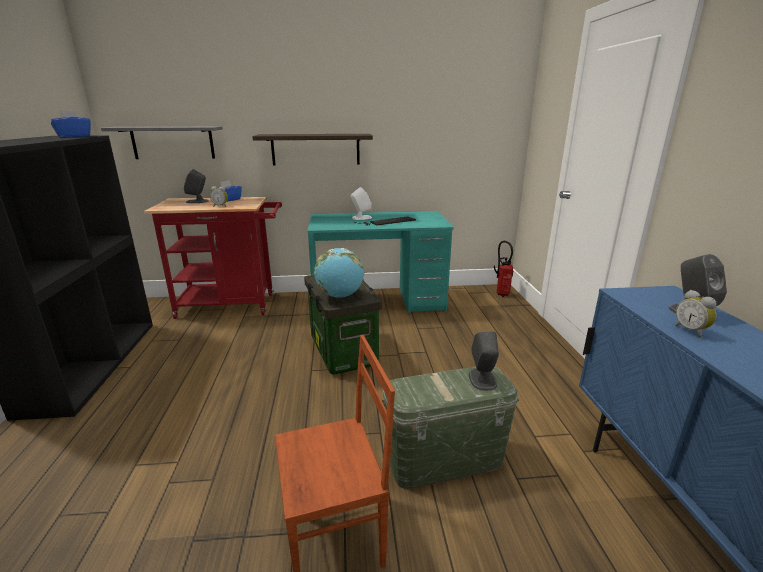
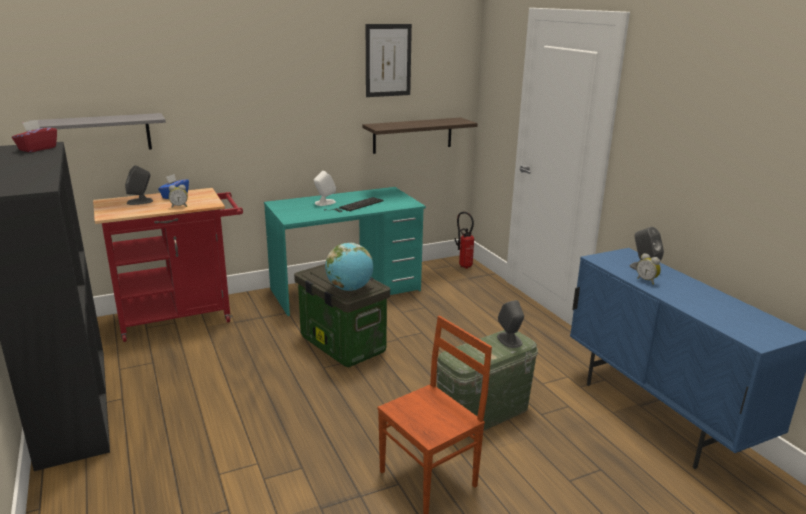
camera: 20 degrees left, 0 degrees up
(74, 136) = (37, 149): blue tissue box -> red tissue box
(315, 149) = (267, 132): shelf -> shelf (412, 135)
(436, 85) = (388, 60): none -> picture

